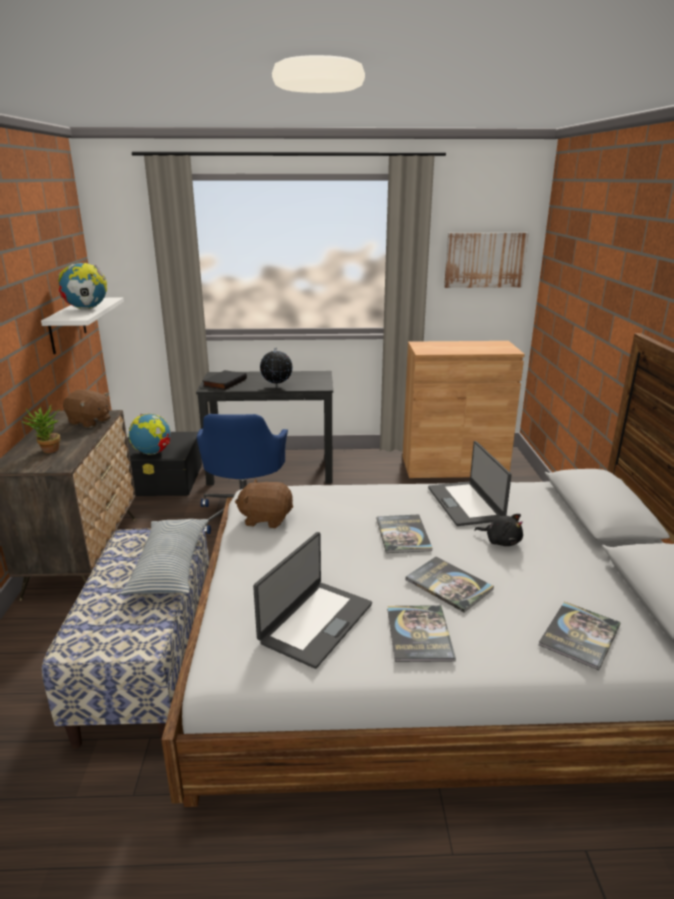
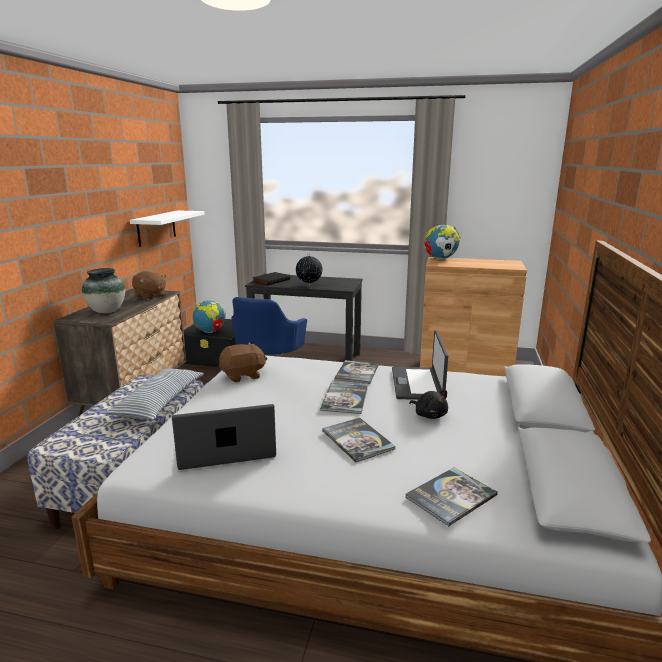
camera: 15 degrees right, 5 degrees down
(48, 451) = (106, 311): potted plant -> vase
(86, 309) = (169, 215): globe -> globe (440, 259)
(266, 519) = (243, 375): brown plush toy -> brown plush toy turned 135 degrees clockwise
(315, 622) = (226, 450): laptop -> laptop turned 150 degrees counterclockwise
(419, 634) = (305, 472): book -> book (356, 373)
(485, 260) = (502, 189): picture -> none

